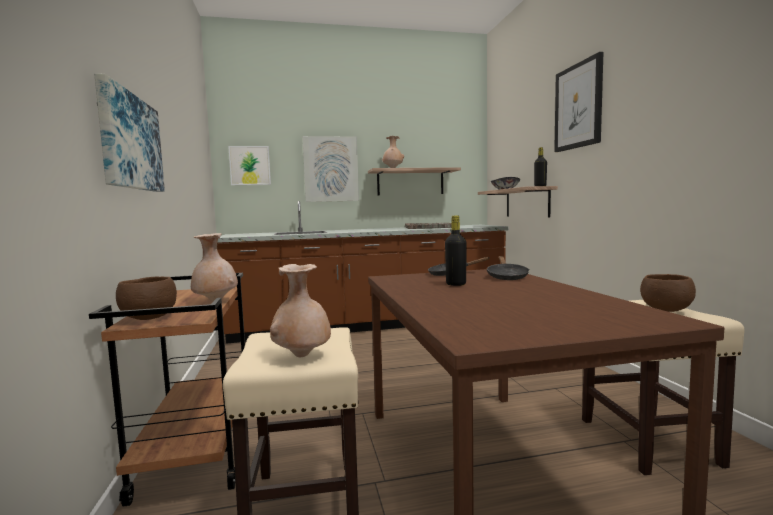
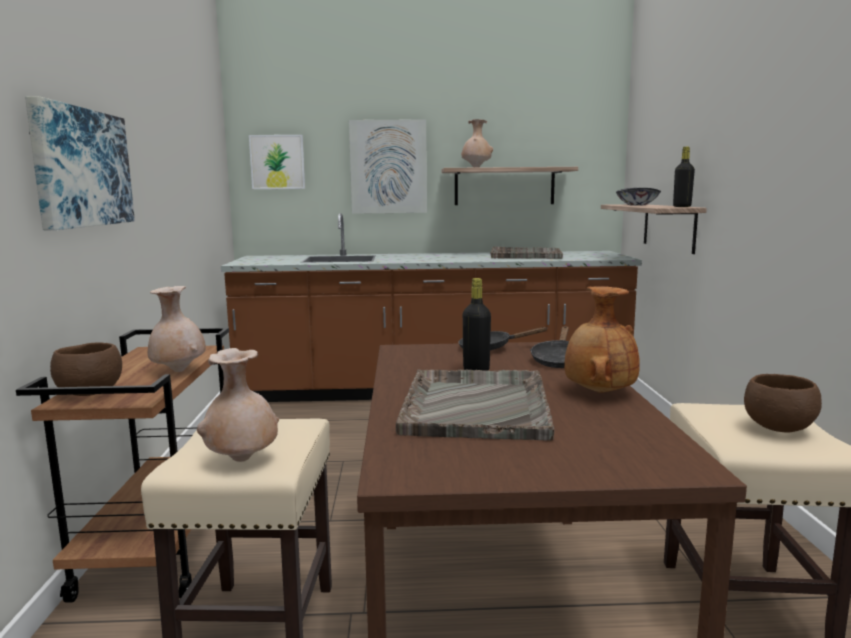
camera: 10 degrees right, 5 degrees up
(480, 301) = (476, 405): none -> grey tray
(555, 289) = (598, 392): none -> brown vase
(578, 106) = (740, 88): picture -> none

